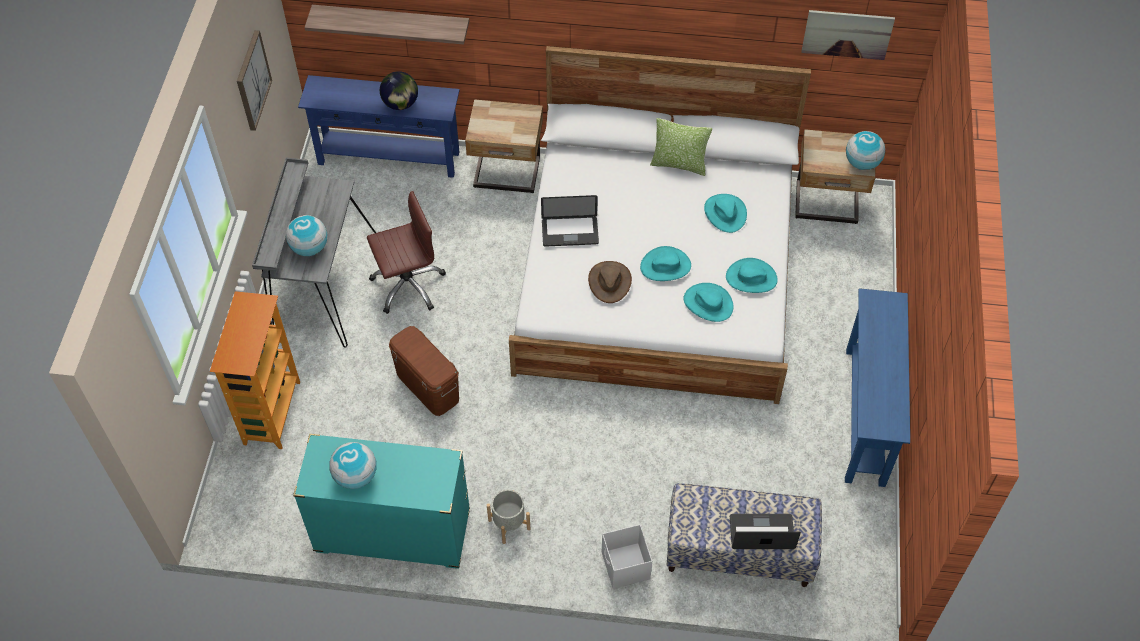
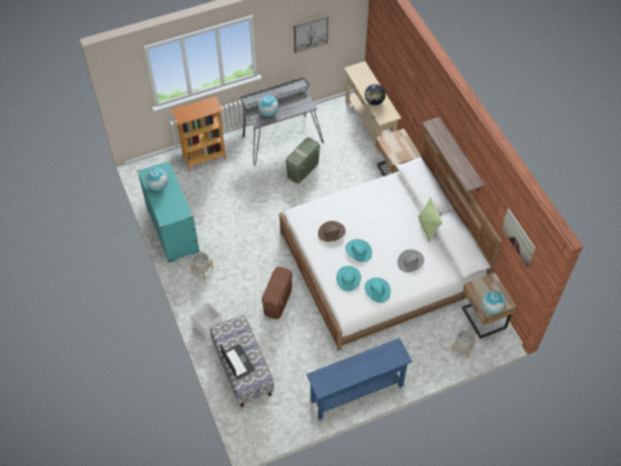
camera: 60 degrees right, 0 degrees up
(389, 157) = (369, 124): blue console table -> beige console table
(391, 22) = (391, 63): shelf -> shelf (460, 155)
(408, 285) = (303, 169): brown office chair -> green storage box
(427, 386) = (253, 205): brown storage box -> brown storage box (277, 301)
(570, 232) = (351, 203): laptop -> none
(725, 213) = (410, 261): turquoise hat -> grey hat
(861, 251) = (462, 348): none -> grey planter

